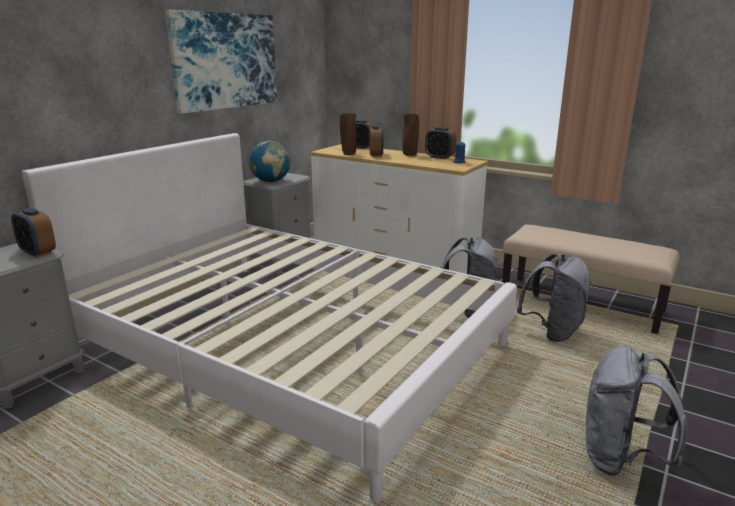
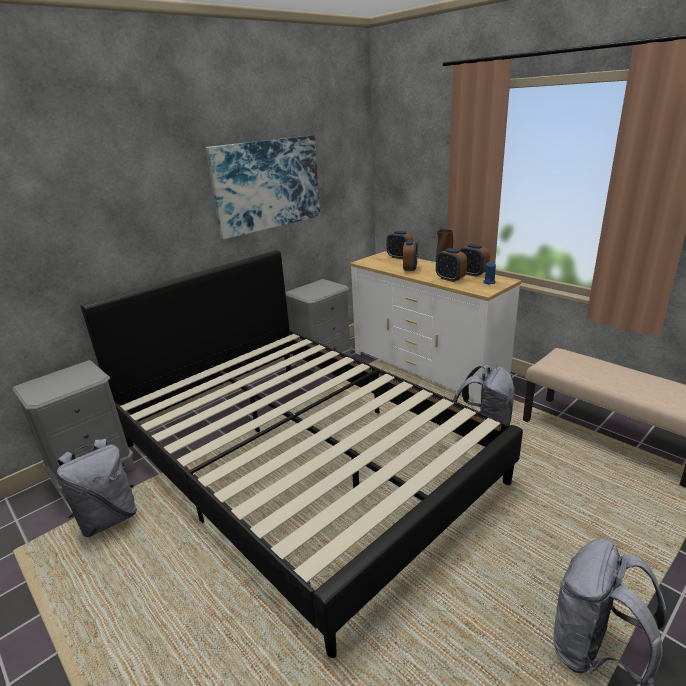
camera: 15 degrees right, 5 degrees up
(37, 252) = (90, 376): alarm clock -> alarm clock (450, 279)
(271, 181) = (310, 293): globe -> none
(288, 346) = (302, 461): white bed -> black bed
(348, 154) = (384, 266): brown vase -> none
(552, 332) = (566, 472): grey backpack -> grey backpack (108, 518)

